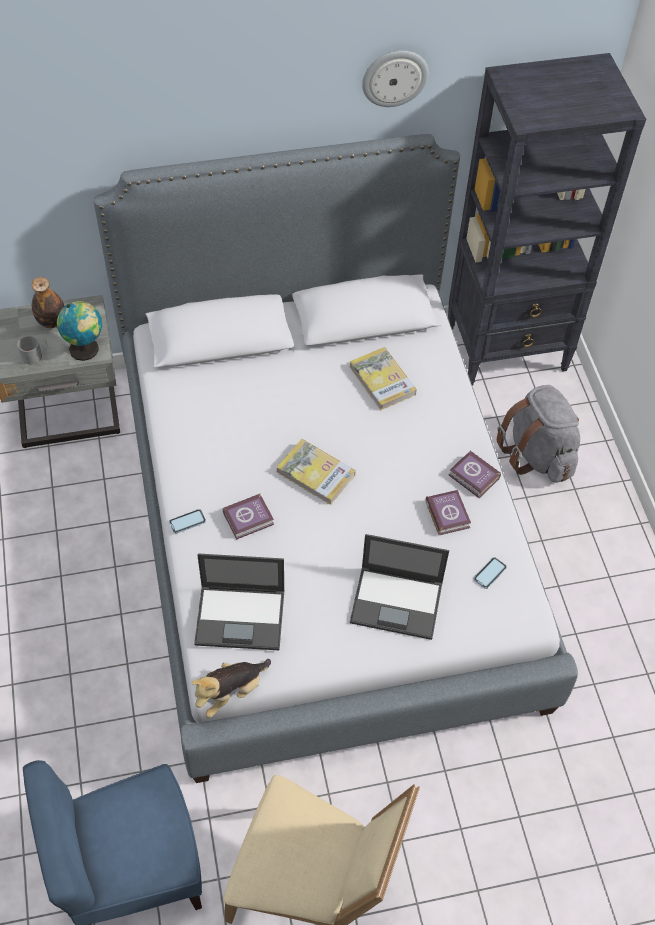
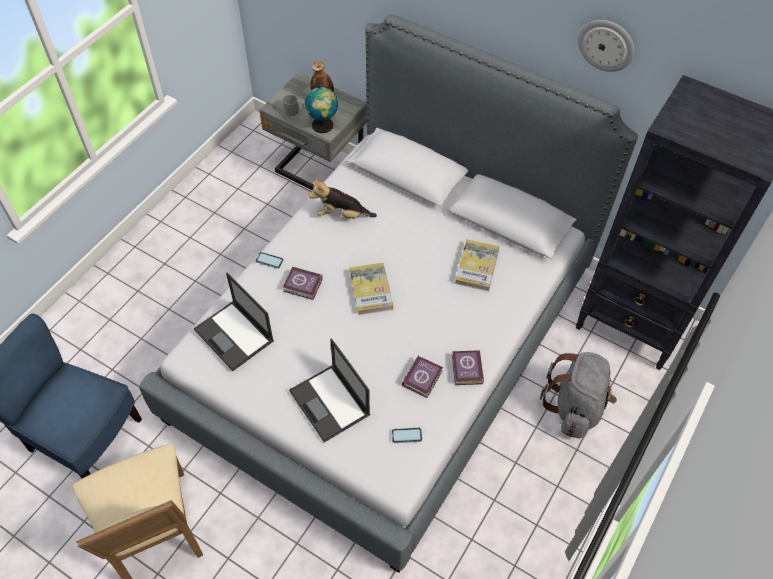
camera: 45 degrees right, 0 degrees up
(231, 692) = (184, 372): plush toy -> plush toy (342, 215)

